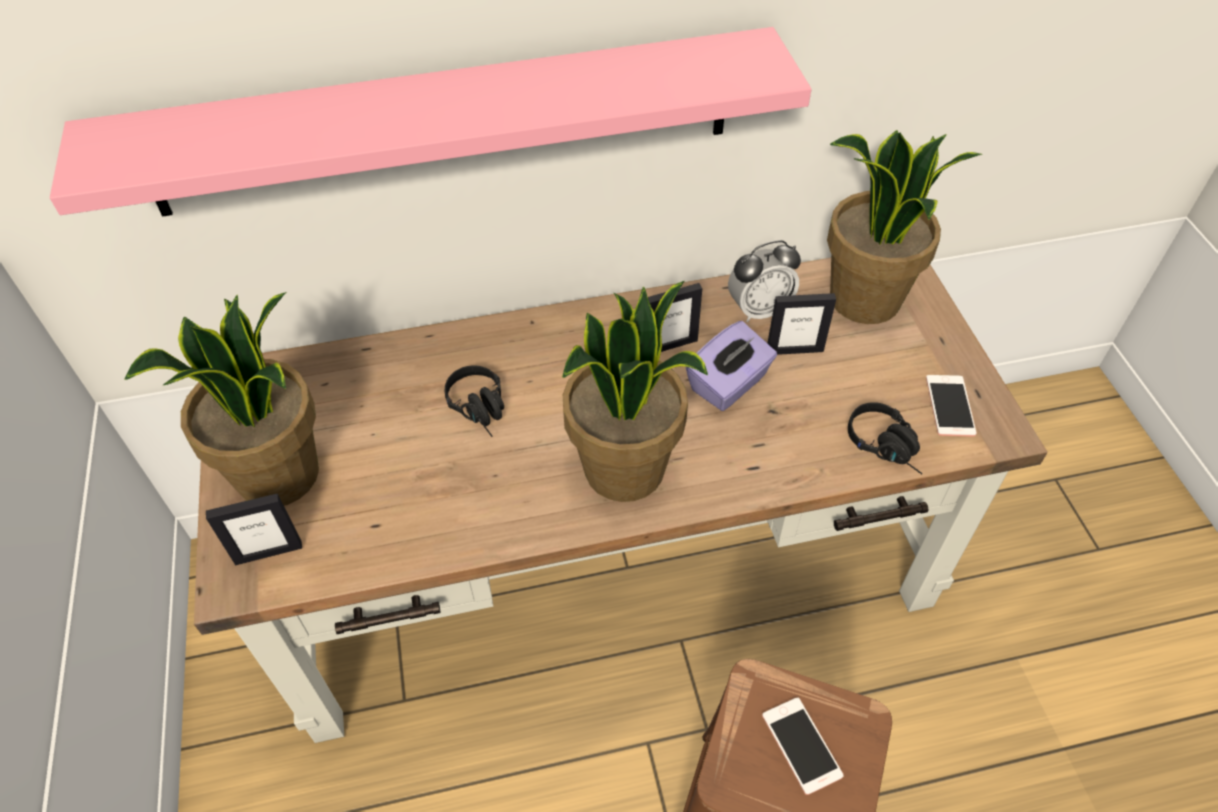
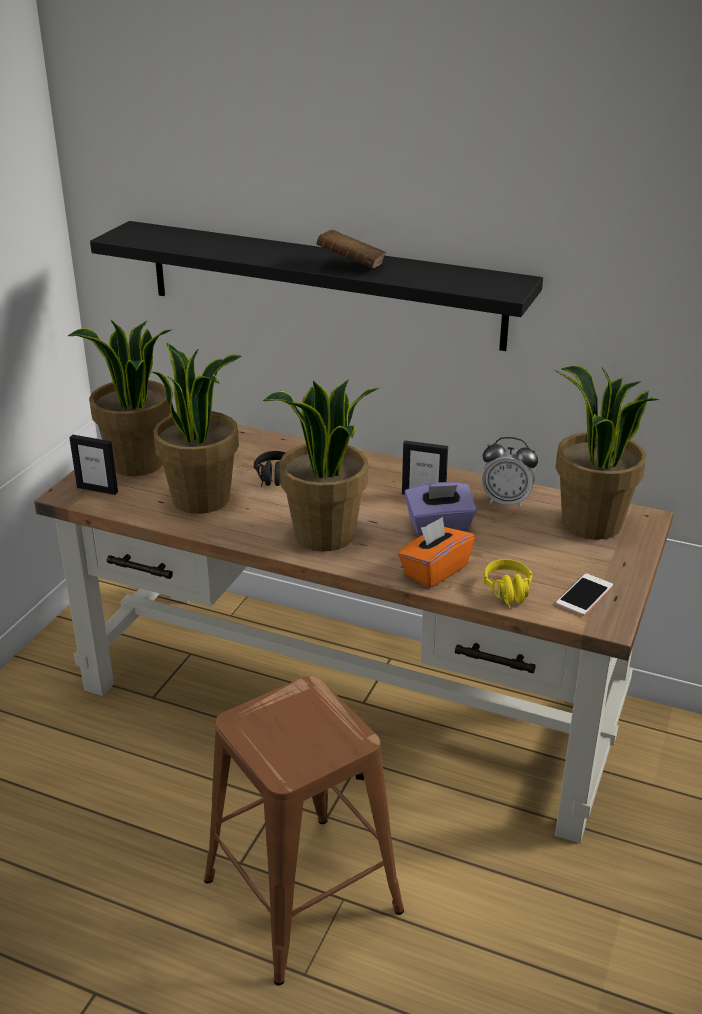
camera: 35 degrees right, 20 degrees down
(425, 490) = (202, 498): none -> potted plant
(444, 123) = (322, 284): pink shelf -> black shelf
(525, 98) = (351, 266): none -> brown book
(786, 455) = (434, 570): none -> orange tissue box
(794, 350) = (506, 528): picture frame -> none
(801, 745) = (303, 729): phone -> none
(887, 448) = (510, 595): black headphones -> yellow headphones

